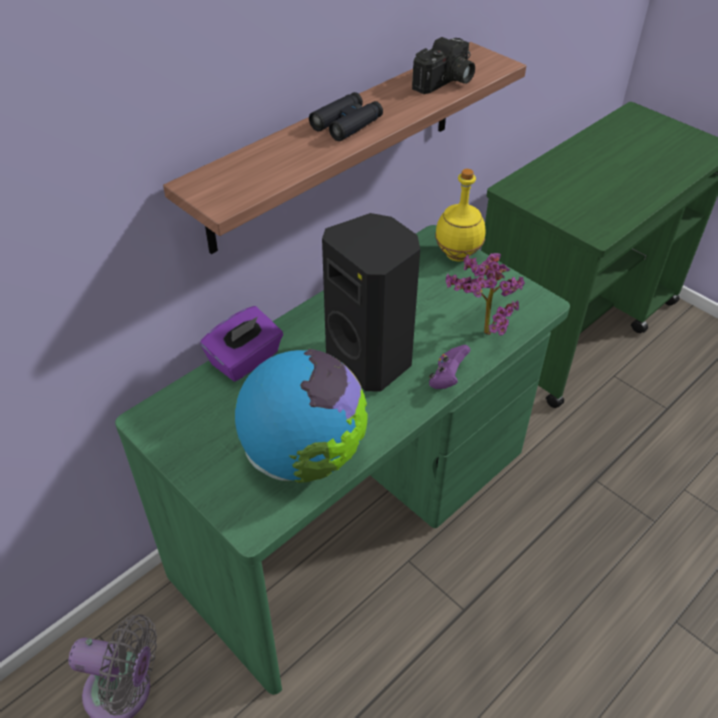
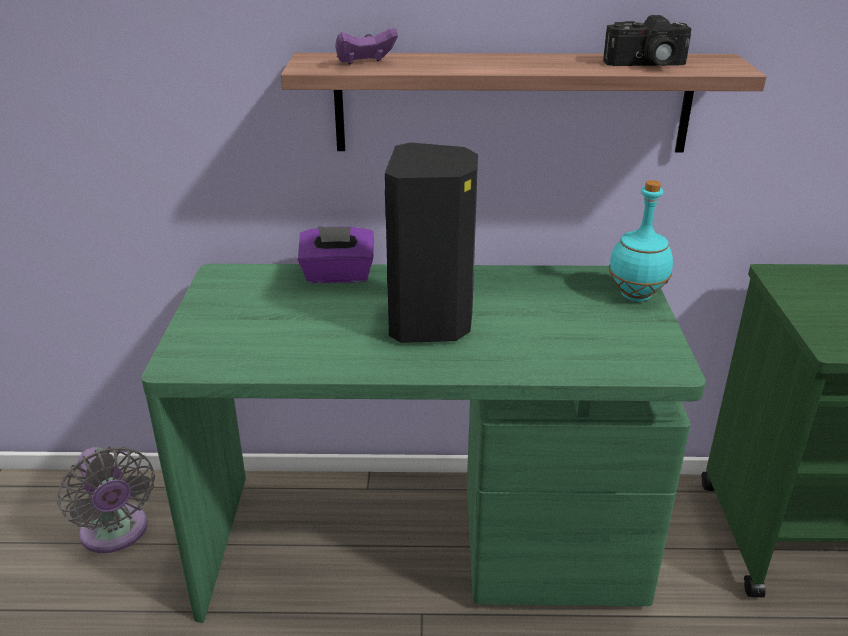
camera: 45 degrees right, 15 degrees down
(304, 456) = (277, 349): globe -> none
(347, 124) = (496, 61): black binoculars -> none
(447, 378) = (476, 368): purple game controller -> purple game controller (365, 63)
(458, 255) = (636, 295): yellow bottle -> turquoise bottle
(481, 330) = (567, 354): potted plant -> none

